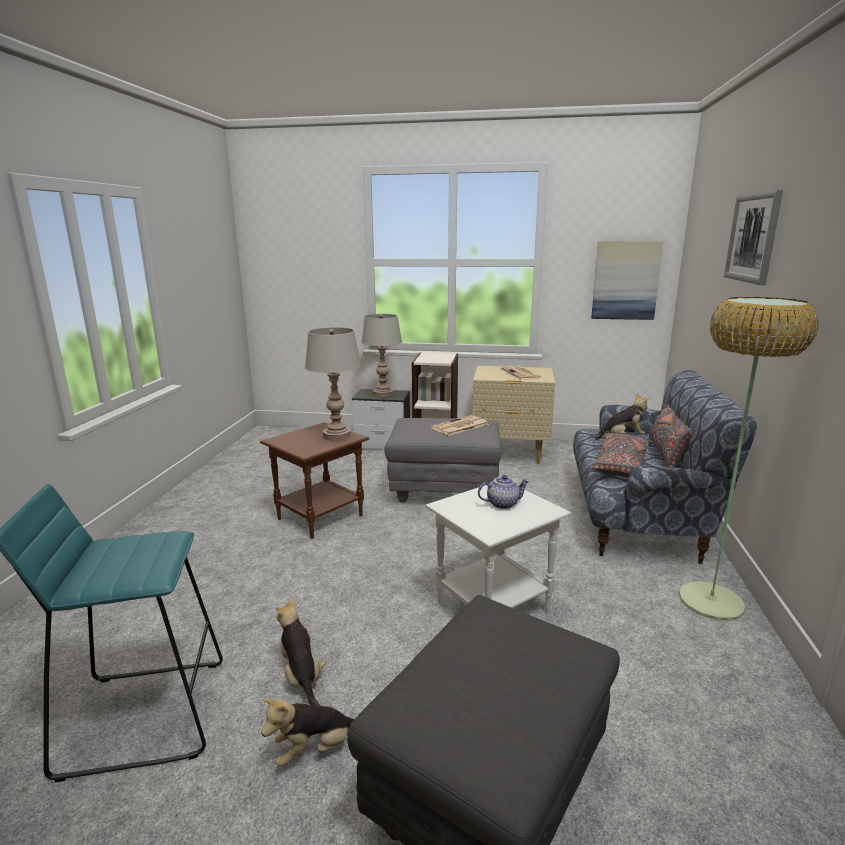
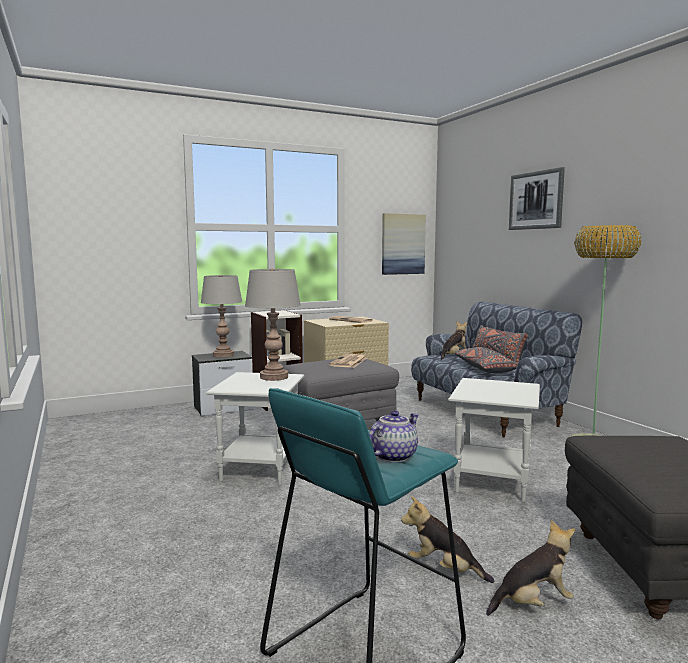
camera: 35 degrees left, 10 degrees down
(315, 749) = (533, 603): plush toy -> plush toy turned 135 degrees counterclockwise
(321, 517) = (260, 469): brown side table -> white side table
(502, 503) = (495, 387): teapot -> teapot (392, 456)

